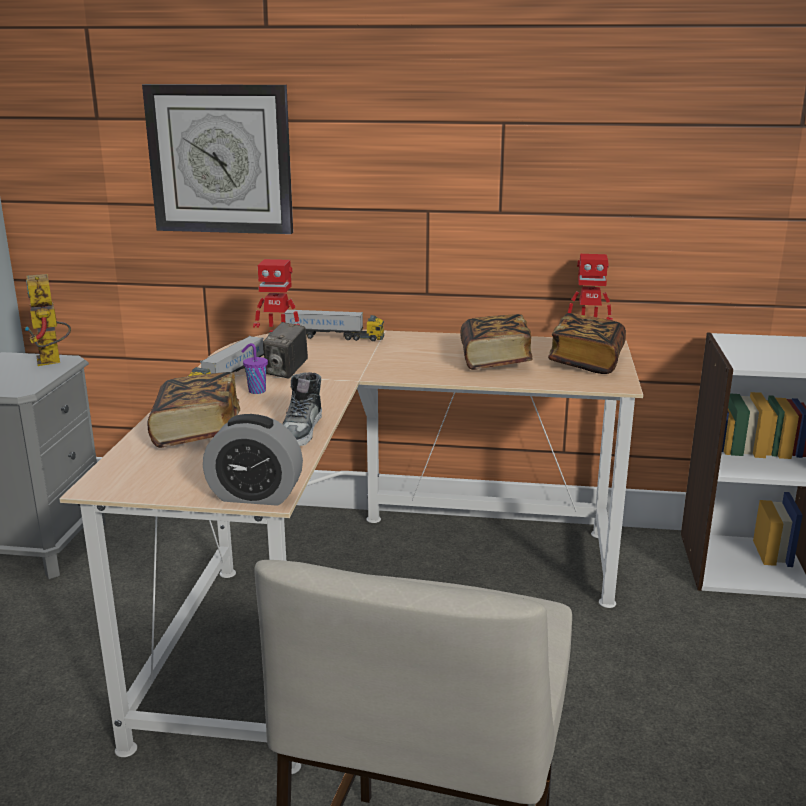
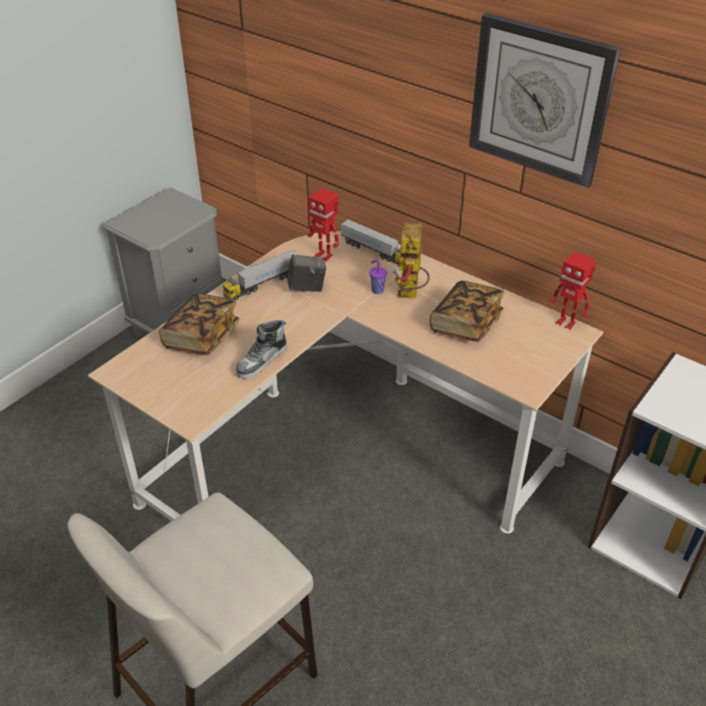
camera: 30 degrees right, 20 degrees up
(53, 362) = (192, 210): toy robot -> toy robot (410, 294)
(220, 159) = (319, 87): wall clock -> wall clock (540, 100)
(255, 496) = (184, 417): alarm clock -> none
(256, 391) = (269, 304): purple cup -> purple cup (377, 290)
(286, 372) = (307, 287): camera -> camera turned 150 degrees counterclockwise
(586, 361) = (536, 350): book -> none

